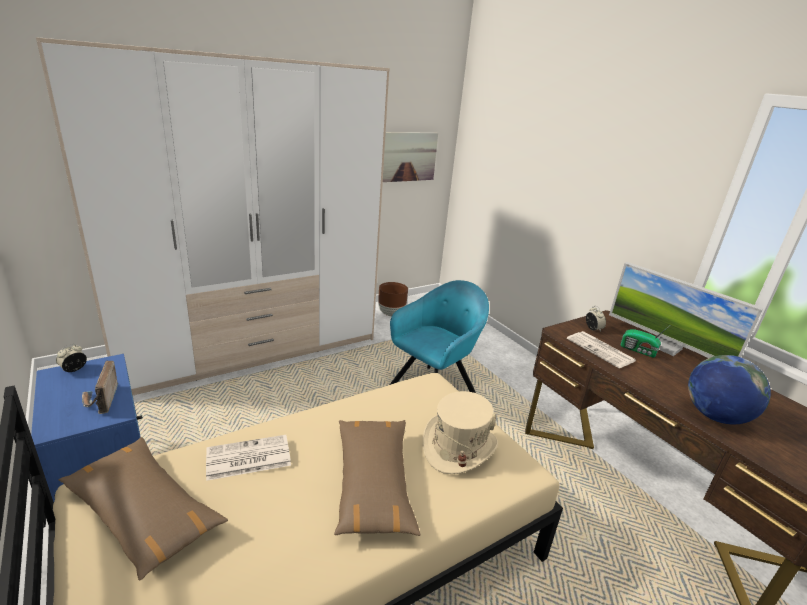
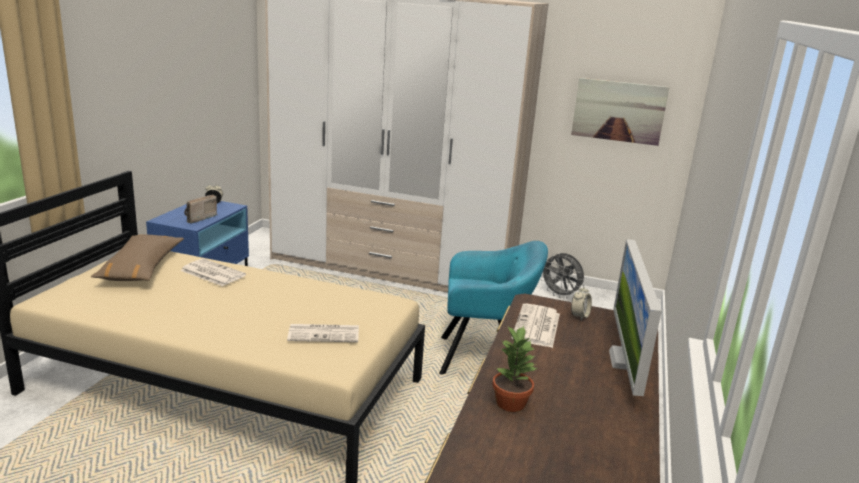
camera: 50 degrees right, 5 degrees down
(373, 483) = (242, 316): brown pillow -> none
(391, 313) = (560, 295): brown planter -> grey fan
(458, 447) = (325, 333): beige hat -> newspaper
(639, 350) = (581, 346): radio -> none
(715, 416) = (510, 402): globe -> potted plant

